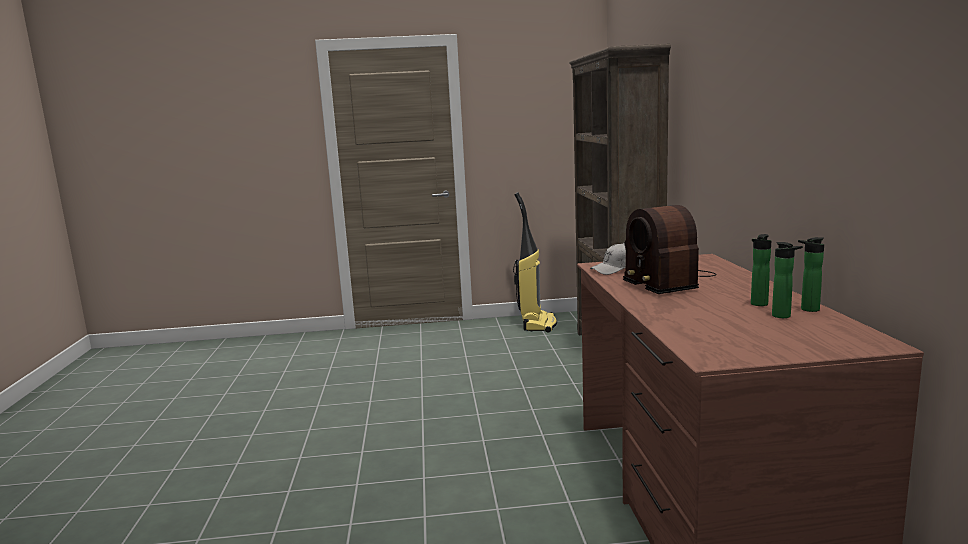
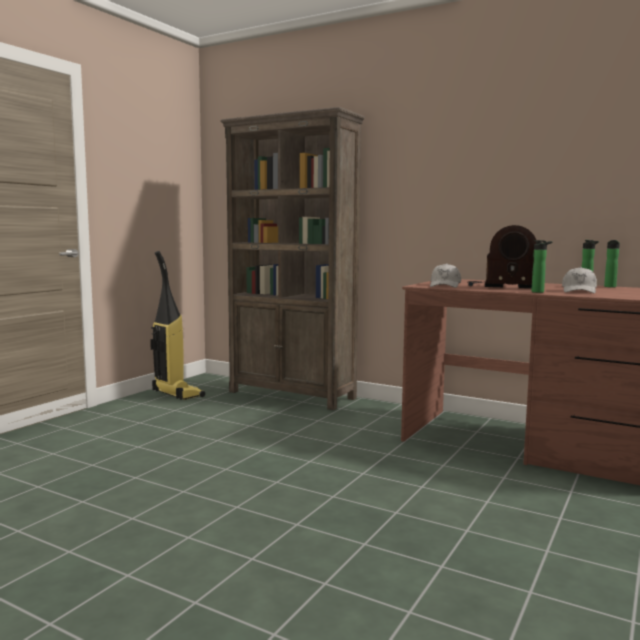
camera: 55 degrees left, 5 degrees down
(698, 308) = (579, 291): none -> white cap
(783, 316) = (618, 289): bottle -> bottle (539, 292)

